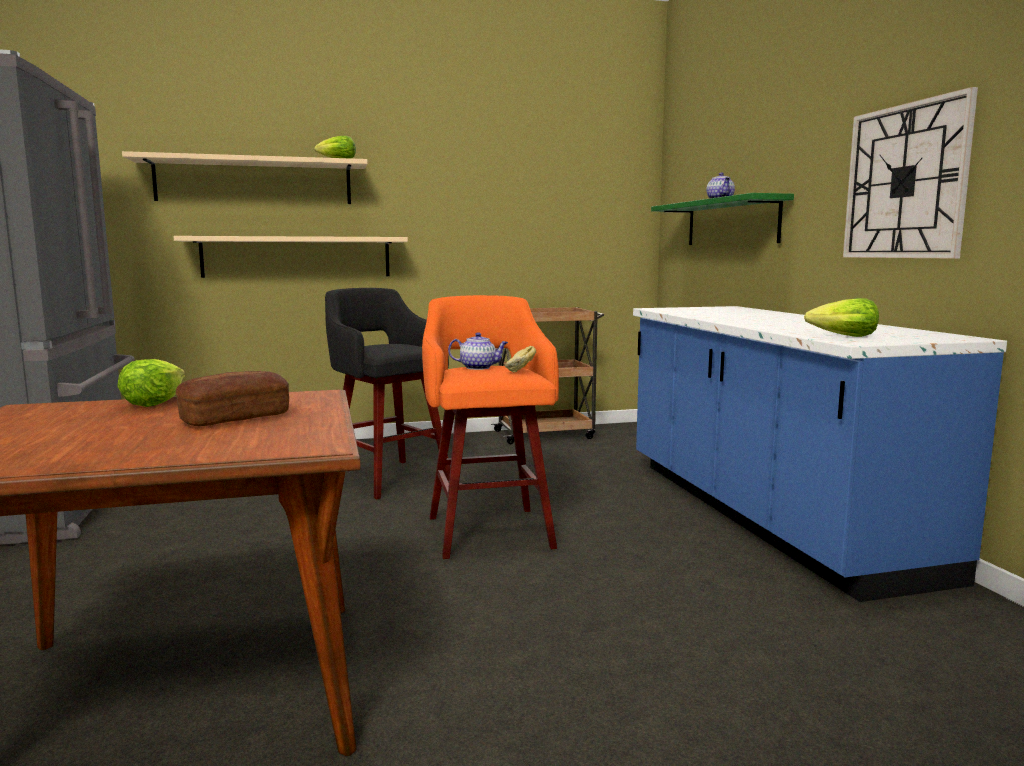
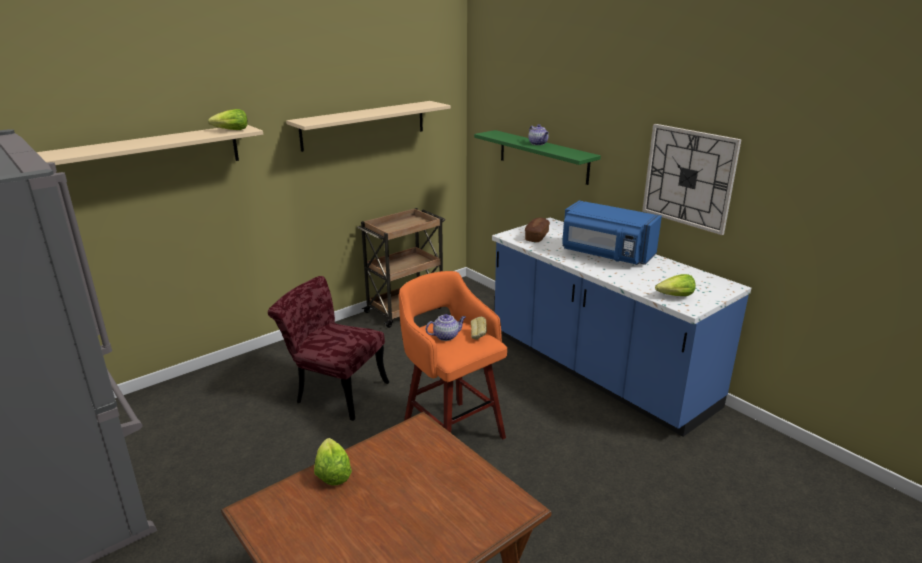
camera: 25 degrees left, 15 degrees up
(235, 418) = (421, 482): bread -> bread (536, 236)
(297, 257) = (198, 214): beige shelf -> beige shelf (364, 125)
(389, 478) = (334, 391): black stool -> red chair
(776, 319) = (606, 255): none -> blue microwave

